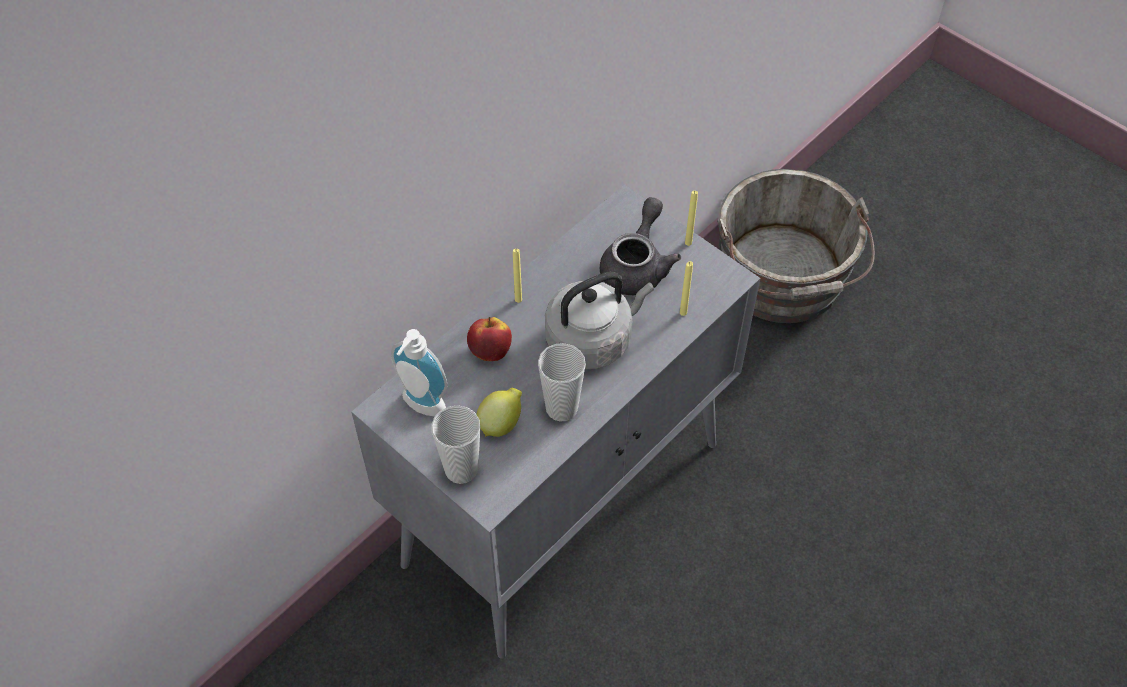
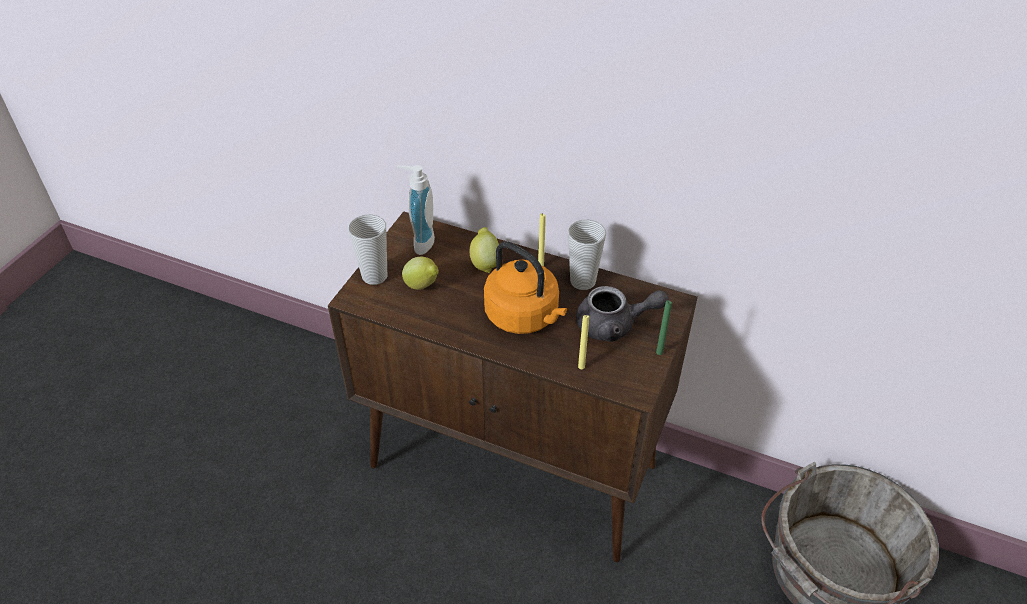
camera: 70 degrees right, 10 degrees down
(490, 351) = (485, 263): apple -> lemon
(561, 408) = (450, 315): cup -> cup (582, 281)
(565, 501) = (515, 467): grey cabinet -> brown cabinet
(593, 339) = (524, 317): grey kettle -> orange kettle
(688, 243) = (659, 352): yellow candle -> green candle

